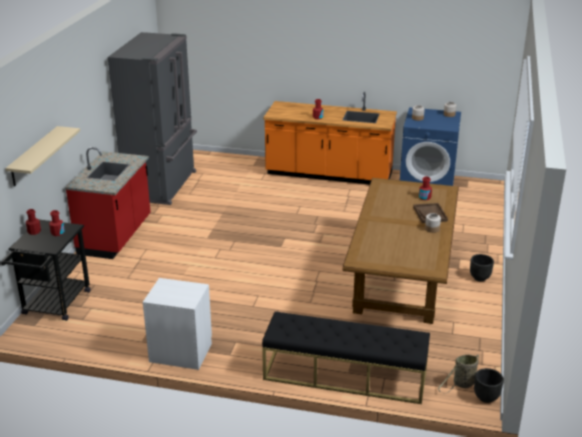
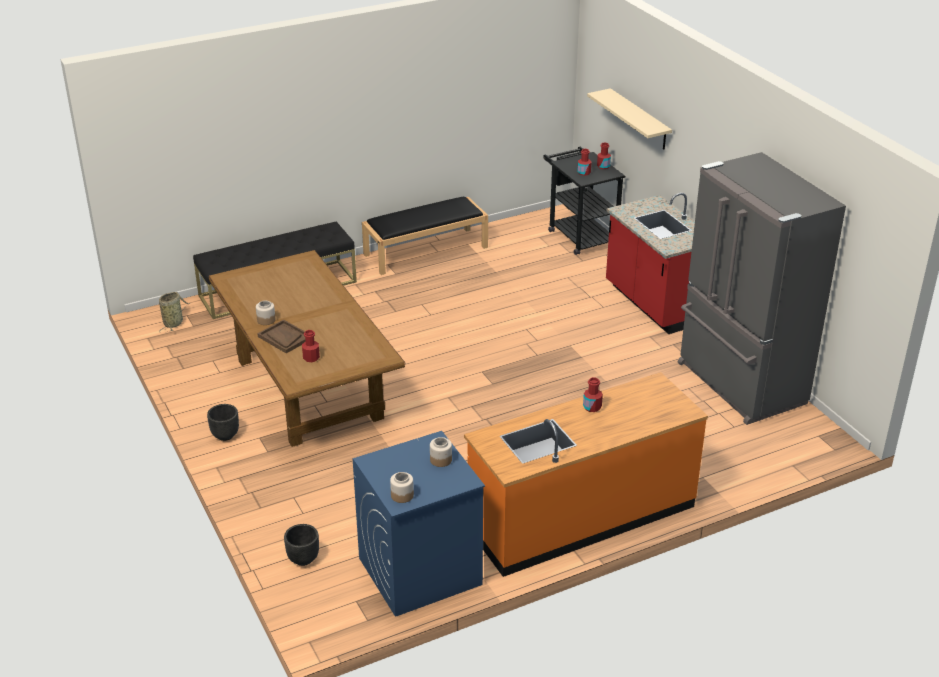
camera: 140 degrees right, 5 degrees up
(181, 352) = (426, 250): white nightstand -> black bench
(486, 397) = (147, 322): black planter -> black planter (303, 559)

